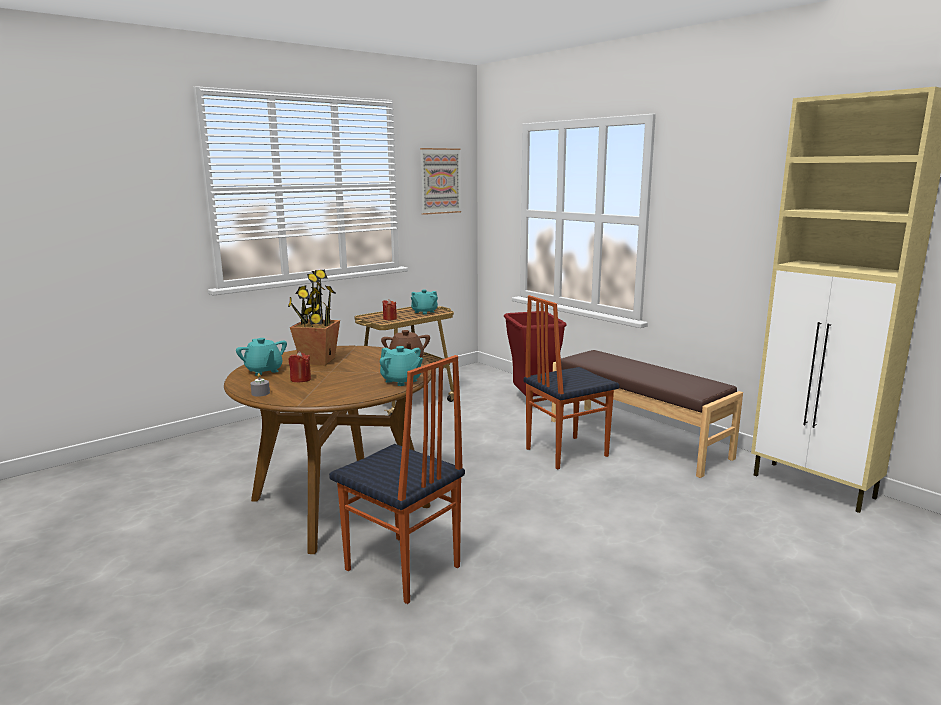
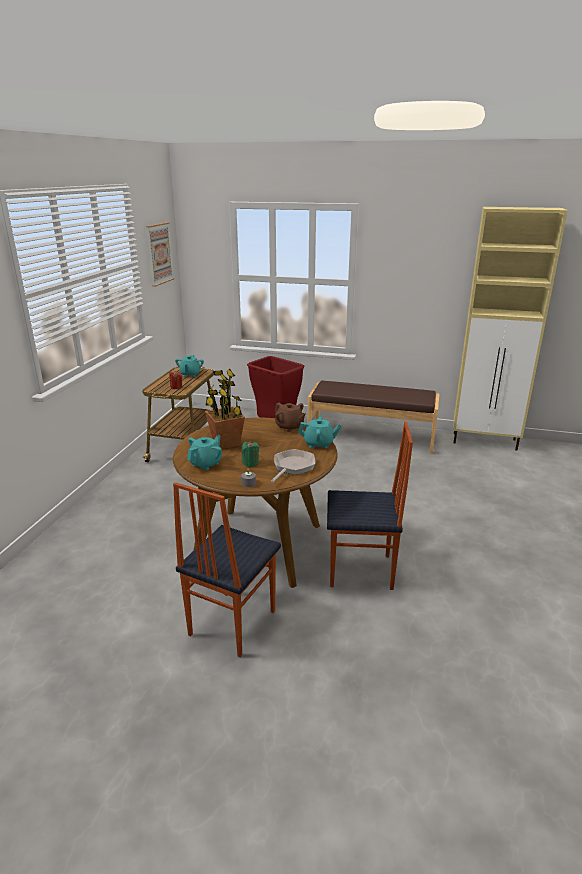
camera: 35 degrees left, 10 degrees up
(264, 371) = (206, 463): turquoise teapot -> turquoise teapot turned 75 degrees counterclockwise
(300, 379) = (250, 463): red candle -> green candle
(329, 392) = (292, 467): none -> frying pan
(565, 452) = (344, 459): chair -> chair (231, 623)

